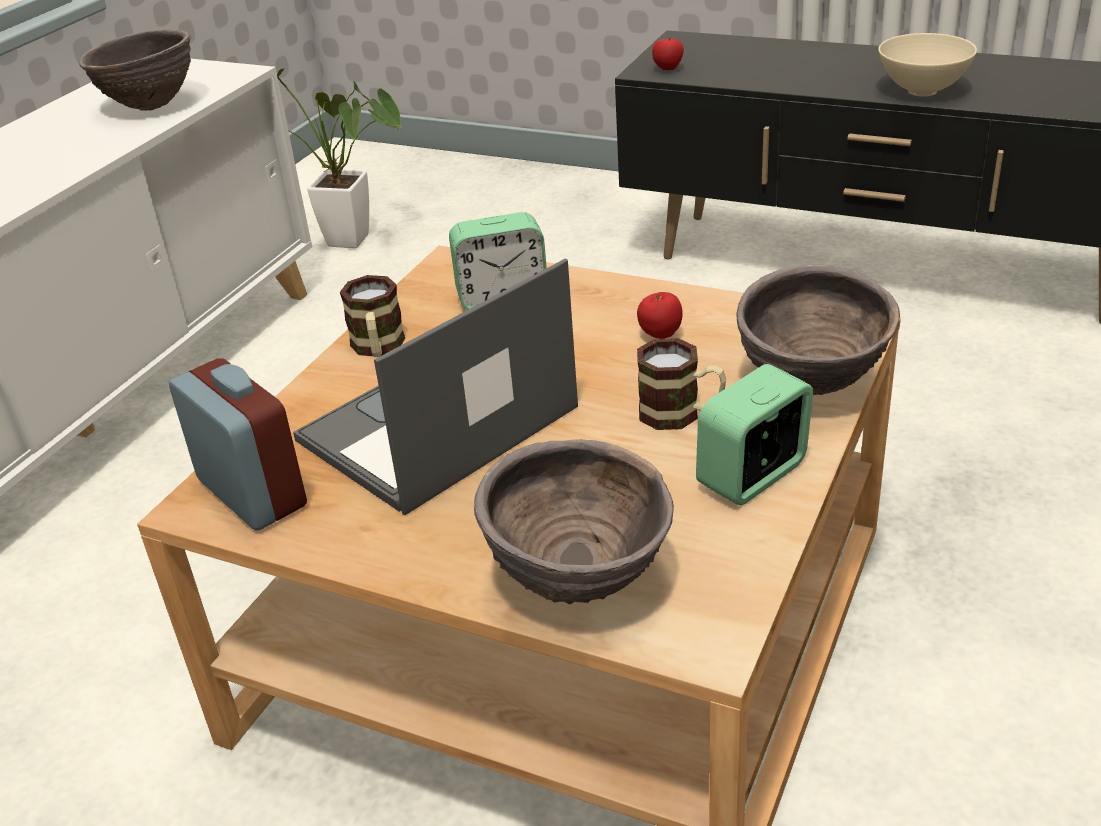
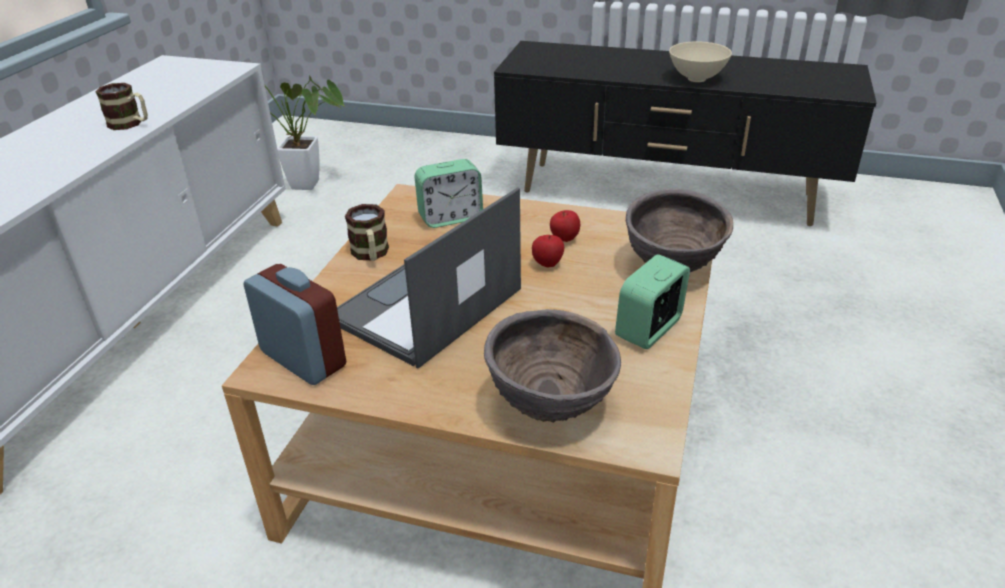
camera: 10 degrees left, 0 degrees up
(150, 106) = (174, 91): brown bowl -> none
(668, 69) = (528, 65): apple -> apple (547, 264)
(681, 415) = (592, 291): mug -> mug (130, 124)

